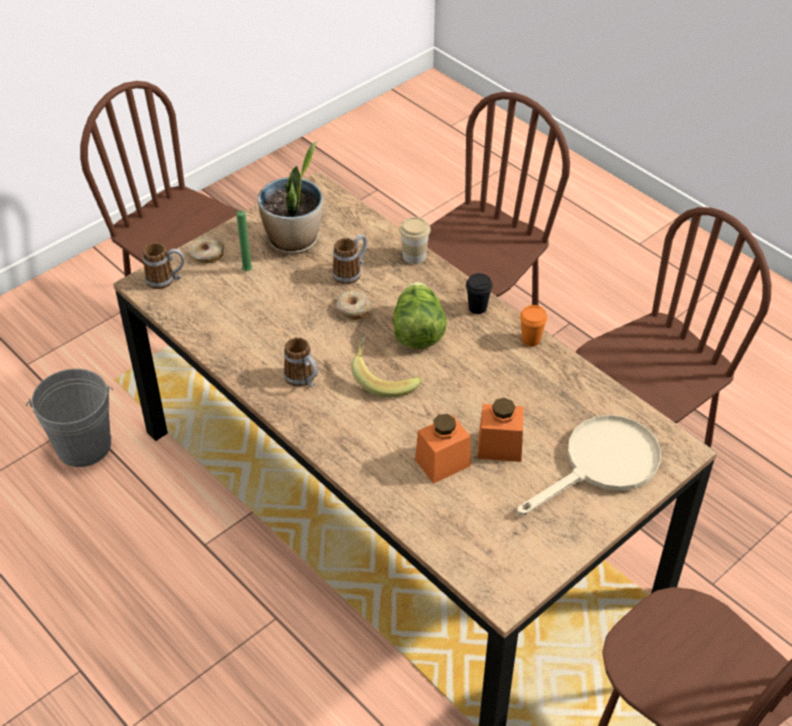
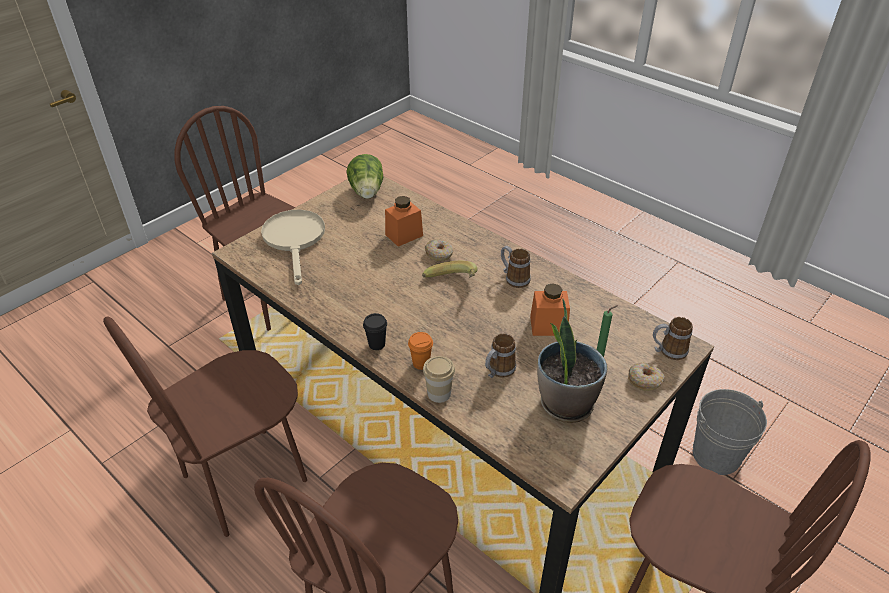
camera: 175 degrees right, 5 degrees down
(353, 309) = (487, 335): donut -> donut (439, 254)
(417, 332) = (429, 320): lettuce -> lettuce (367, 192)
(499, 446) = (364, 246): orange jar -> orange jar (548, 326)
(531, 340) = (332, 319): orange cup -> orange cup (421, 363)
(602, 465) = (295, 240): beige frying pan -> beige frying pan turned 120 degrees clockwise

